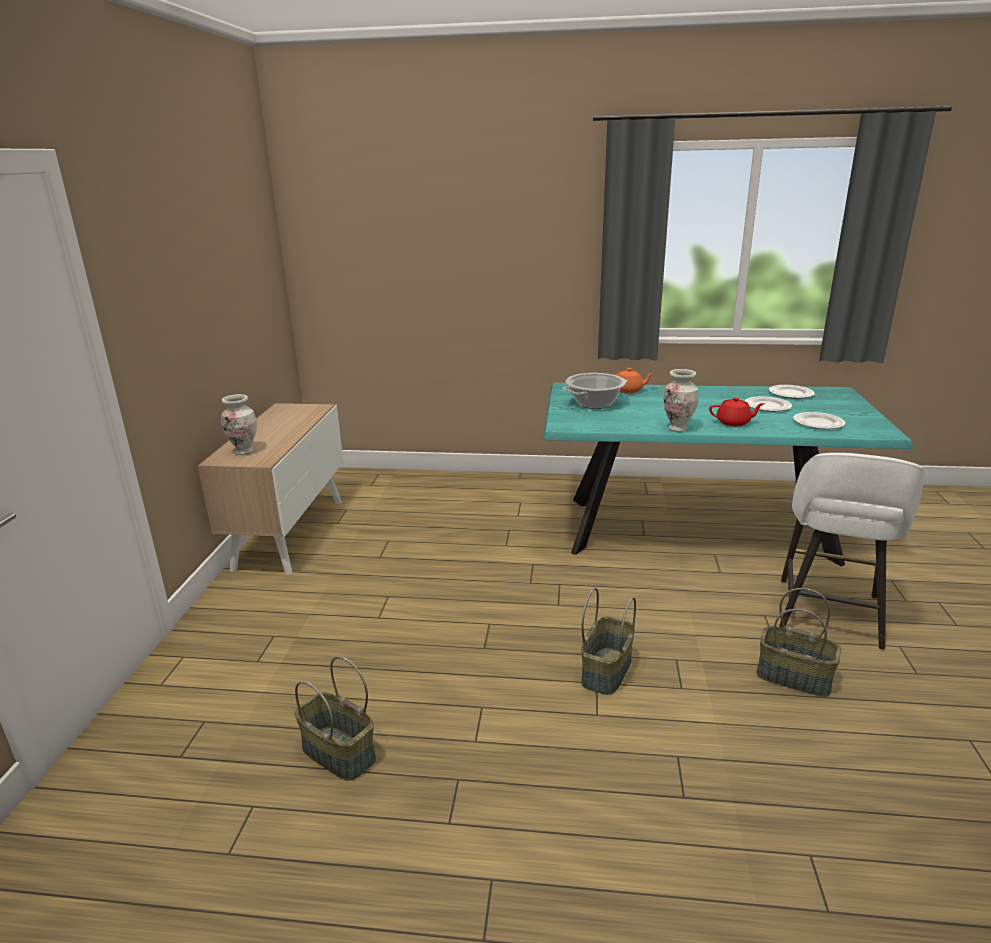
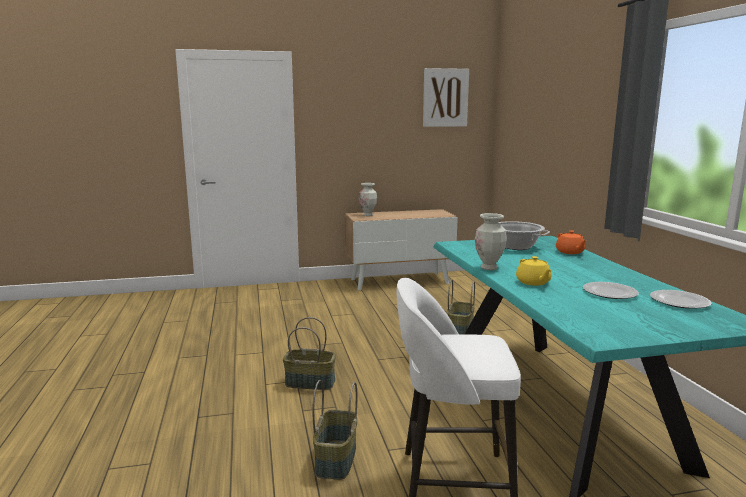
camera: 70 degrees right, 10 degrees down
(244, 224) = (445, 97): none -> picture
(337, 753) = (220, 328): basket -> basket (459, 330)
(734, 422) = (533, 282): red teapot -> yellow teapot
(819, 423) = (587, 311): plate -> none

